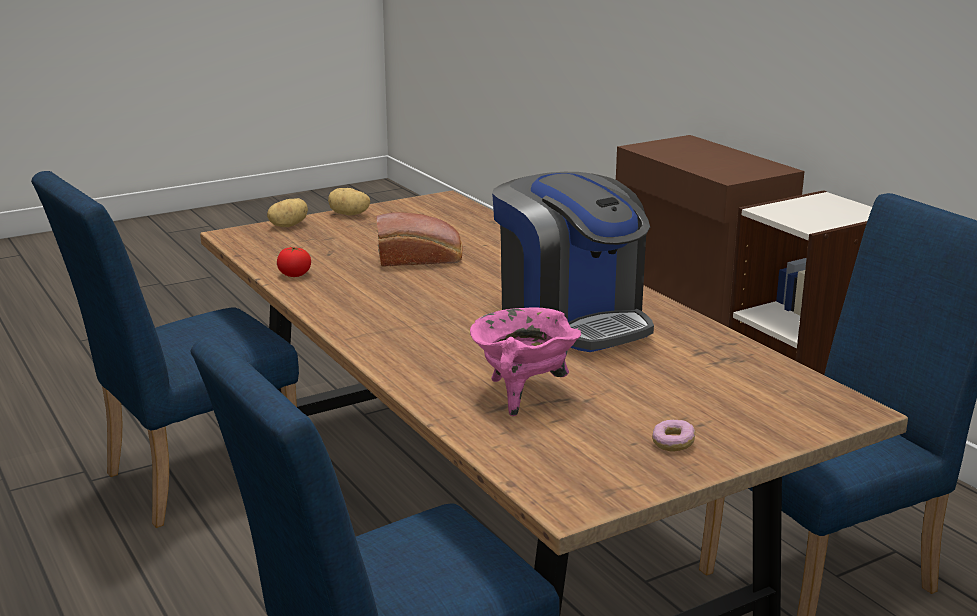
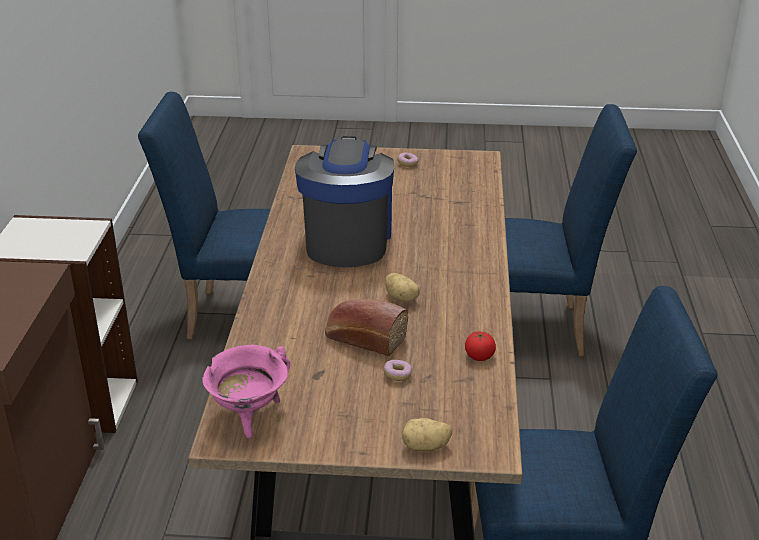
camera: 145 degrees left, 10 degrees up
(349, 214) = (348, 444): potato -> potato (402, 298)
(357, 248) = (397, 375): none -> donut
(522, 395) = (440, 204): pink cooking pot -> pink cooking pot (249, 416)

